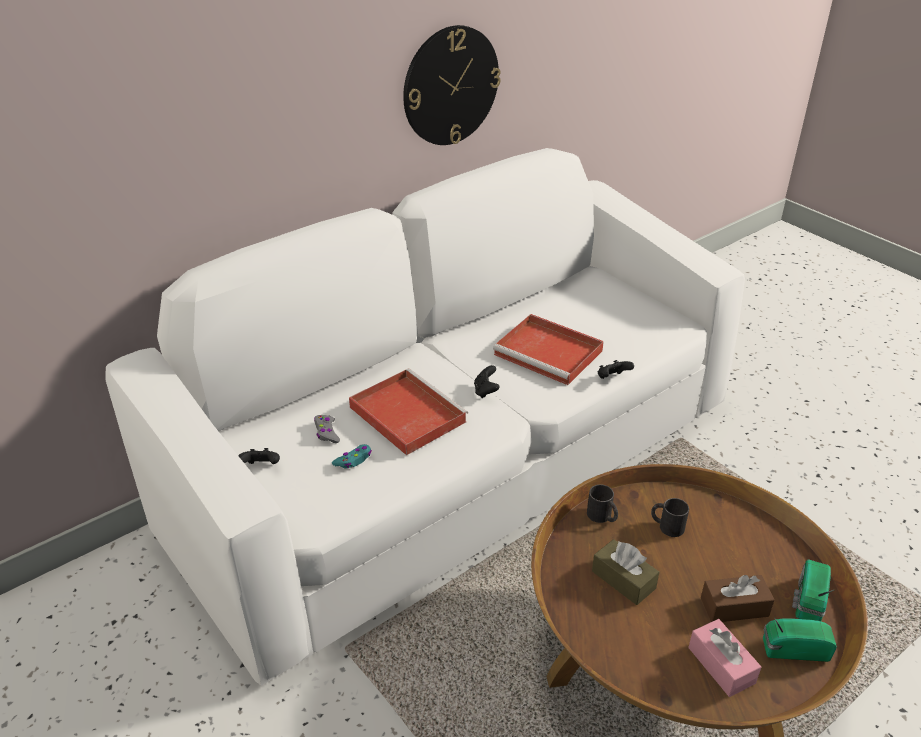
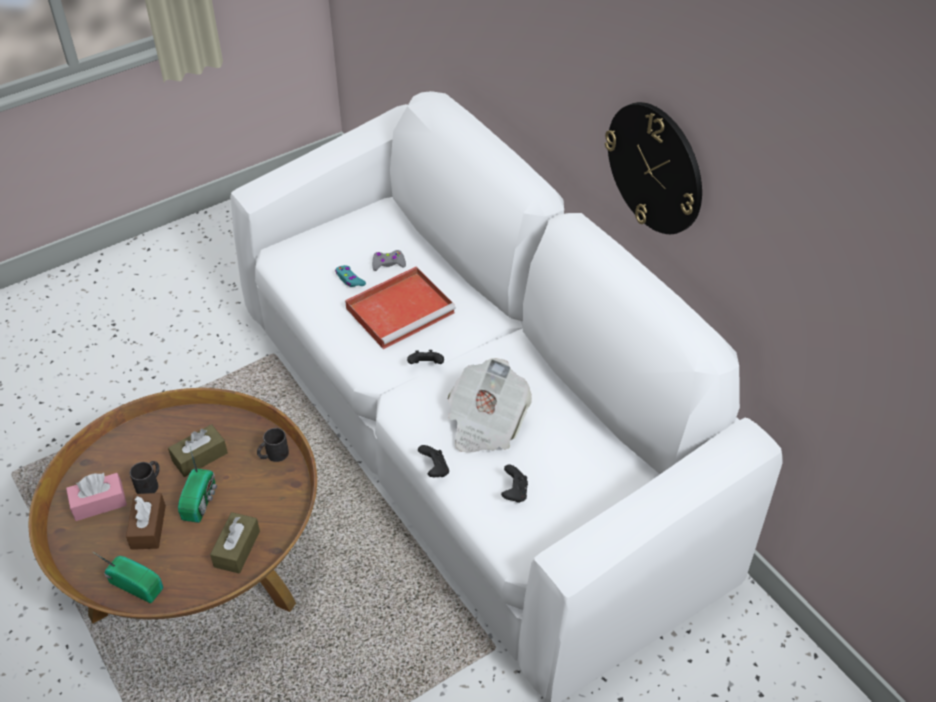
camera: 95 degrees right, 10 degrees up
(262, 467) = (350, 228): black game controller -> black game controller (514, 492)
(550, 353) = (486, 423): red tray -> newspaper
(666, 526) = (250, 500): black mug -> black mug (150, 483)
(728, 526) = (237, 549): none -> brown tissue box
(792, 648) = (94, 555): radio -> radio (201, 500)

